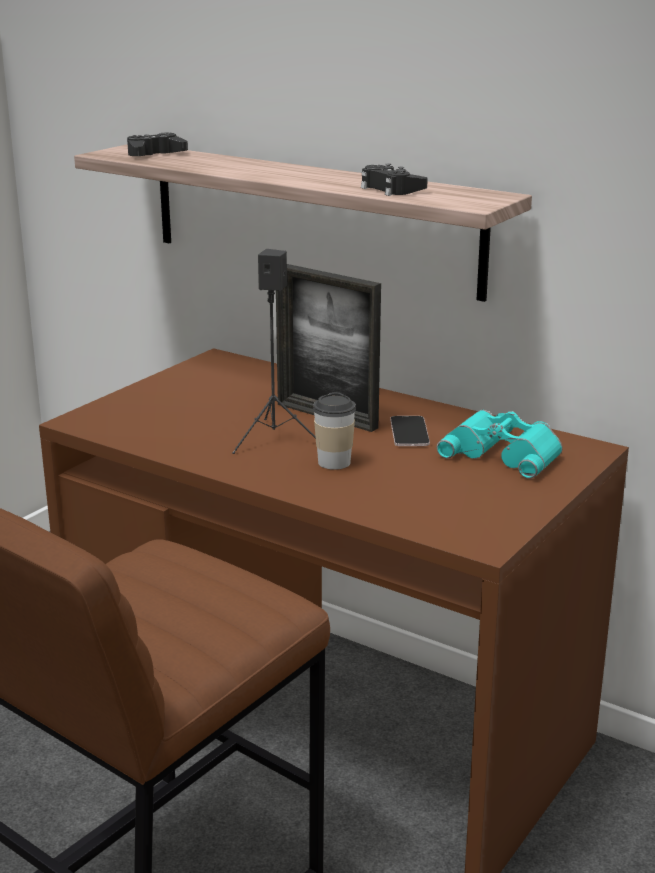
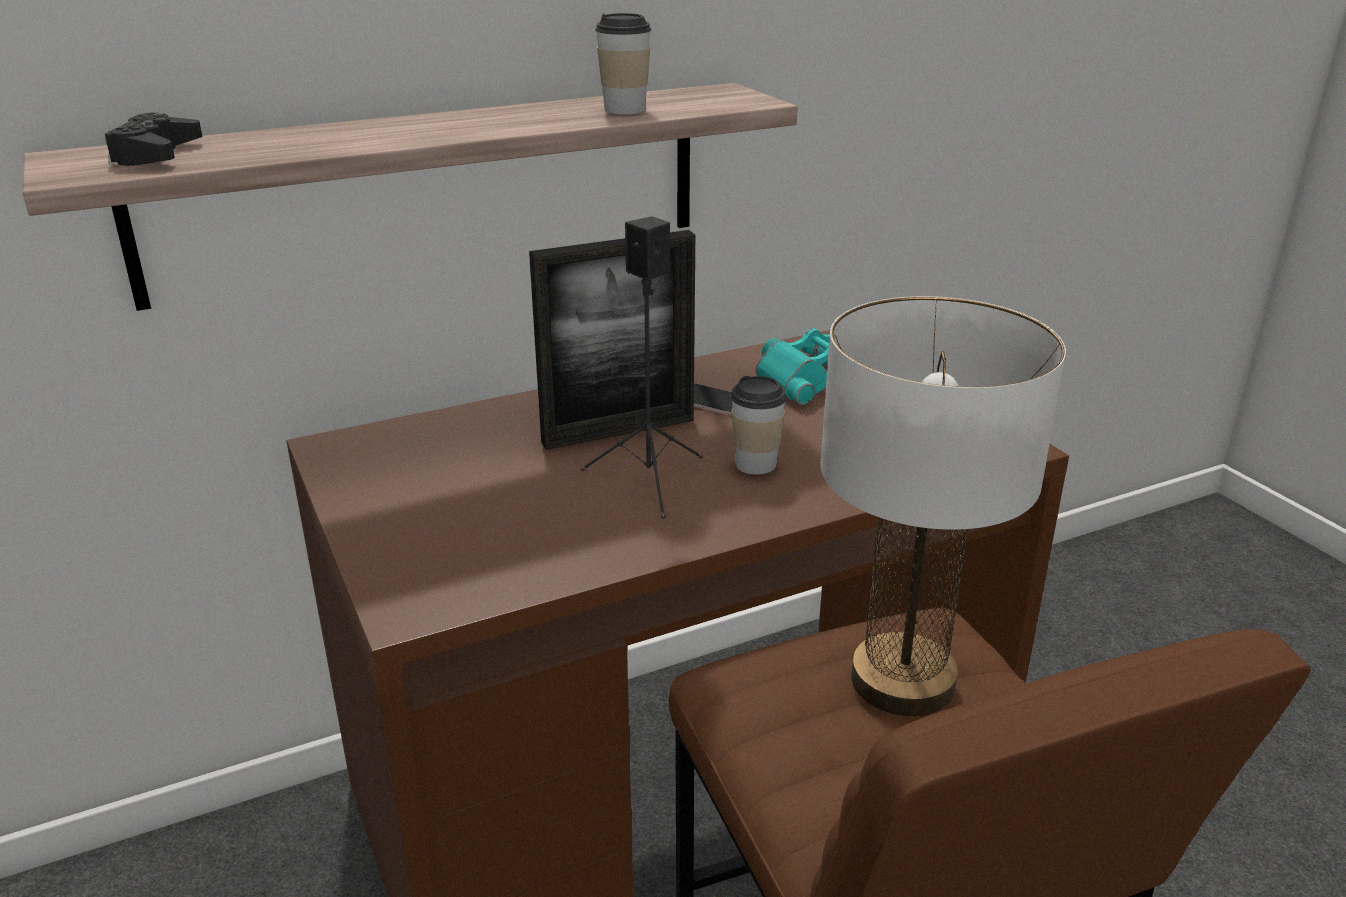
camera: 60 degrees left, 5 degrees up
(195, 598) = (904, 682): none -> table lamp
(391, 189) = (625, 109): black game controller -> cup

